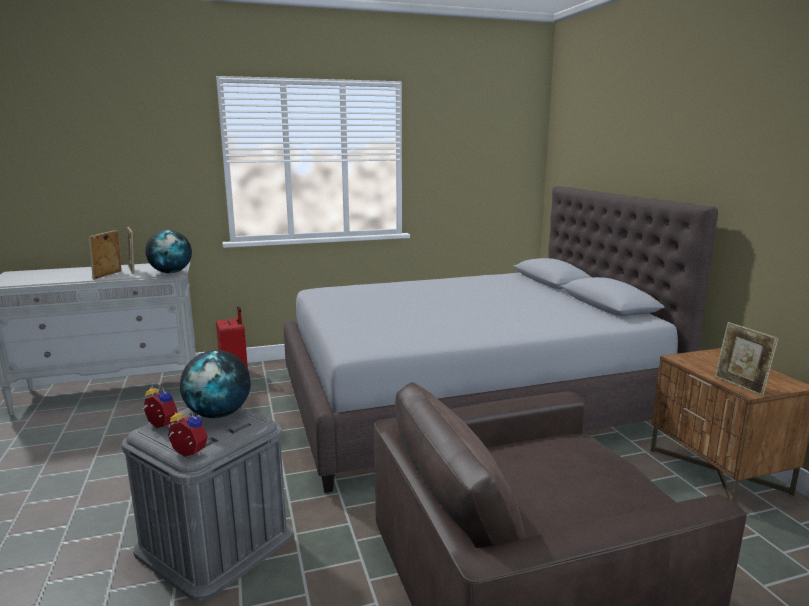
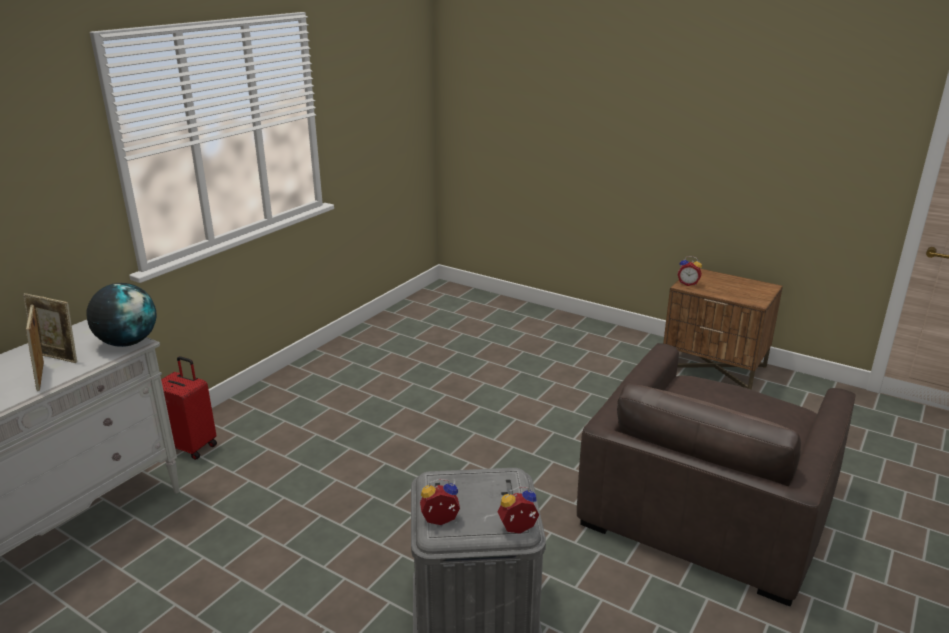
camera: 40 degrees left, 10 degrees up
(219, 414) = (466, 484): globe -> none
(468, 400) = (482, 377): grey bed -> none
(688, 357) = (688, 283): none -> alarm clock
(740, 386) = (746, 299): picture frame -> none

